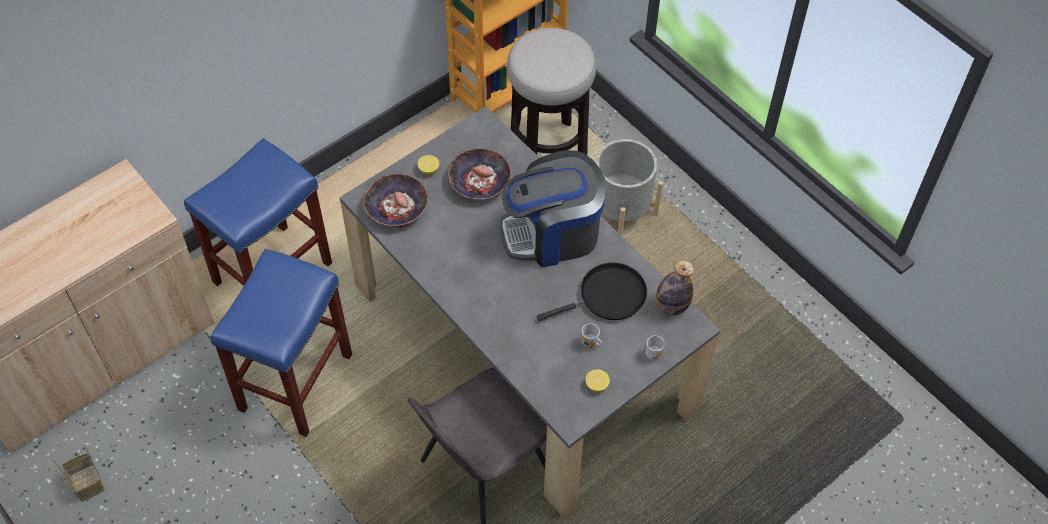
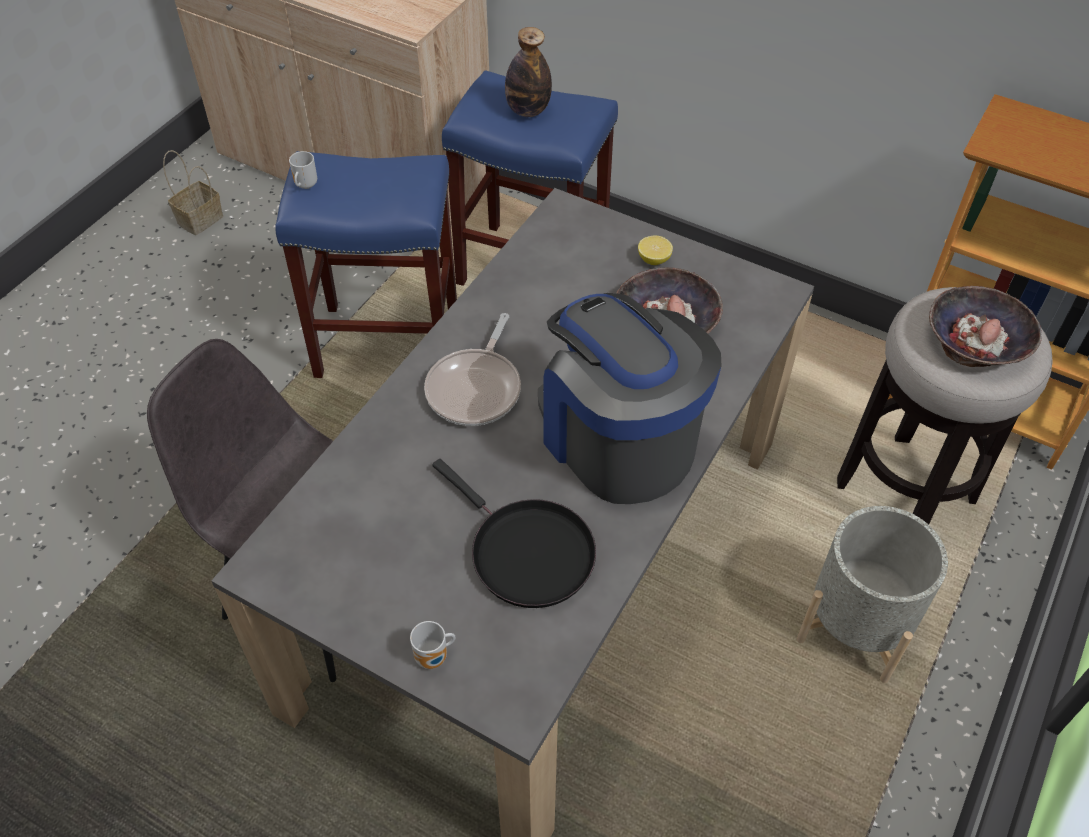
camera: 70 degrees right, 5 degrees down
(396, 207) = (567, 246): bowl -> bowl (977, 339)
(488, 287) = (476, 388): none -> frying pan
(590, 344) = (418, 553): mug -> mug (304, 185)
(597, 385) = (339, 587): lemon -> none
(671, 306) = (548, 658): bottle -> bottle (528, 110)

